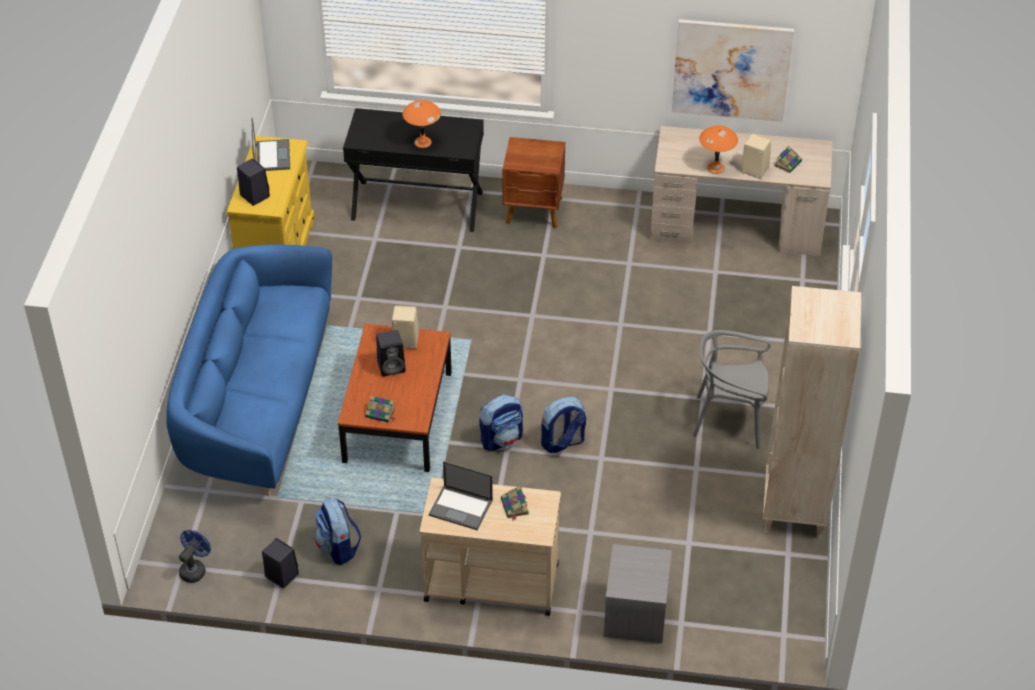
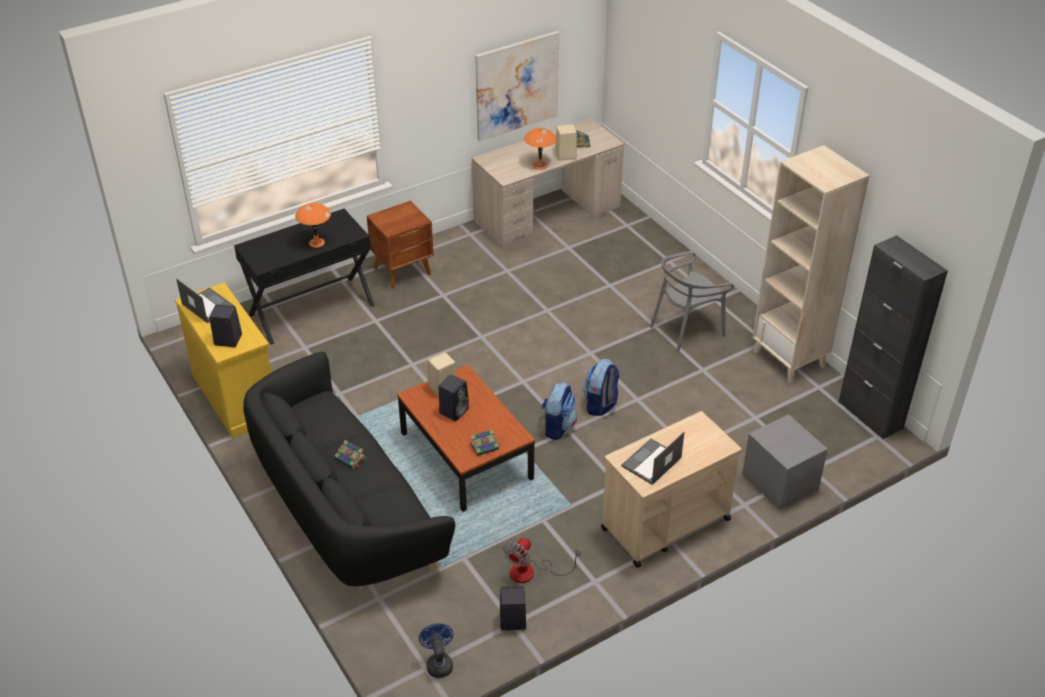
camera: 40 degrees left, 5 degrees down
(257, 403) = (345, 510): blue sofa -> black sofa
(338, 547) = (531, 572): backpack -> fan
(461, 508) = (651, 462): laptop -> laptop turned 150 degrees clockwise
(515, 507) = (685, 439): book -> book (350, 459)
(804, 611) = (870, 415): none -> black cabinet

